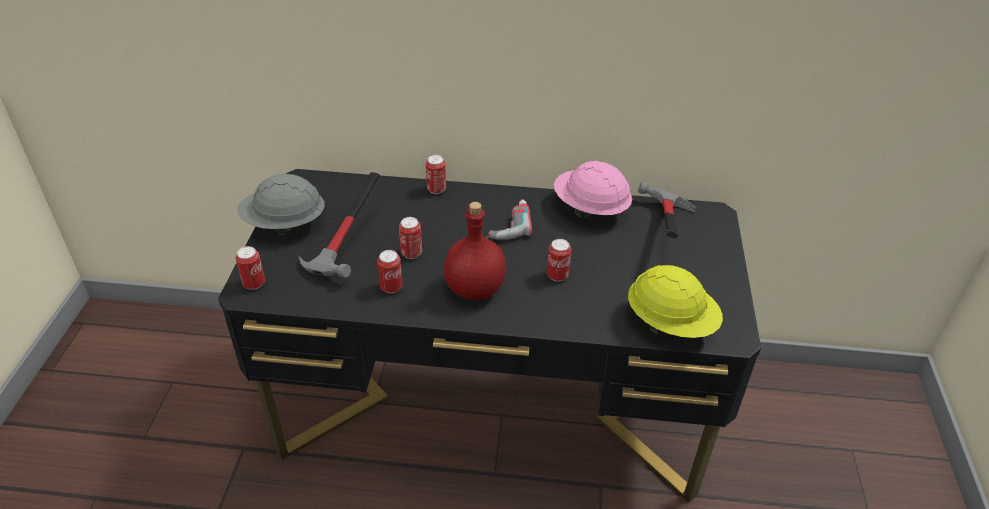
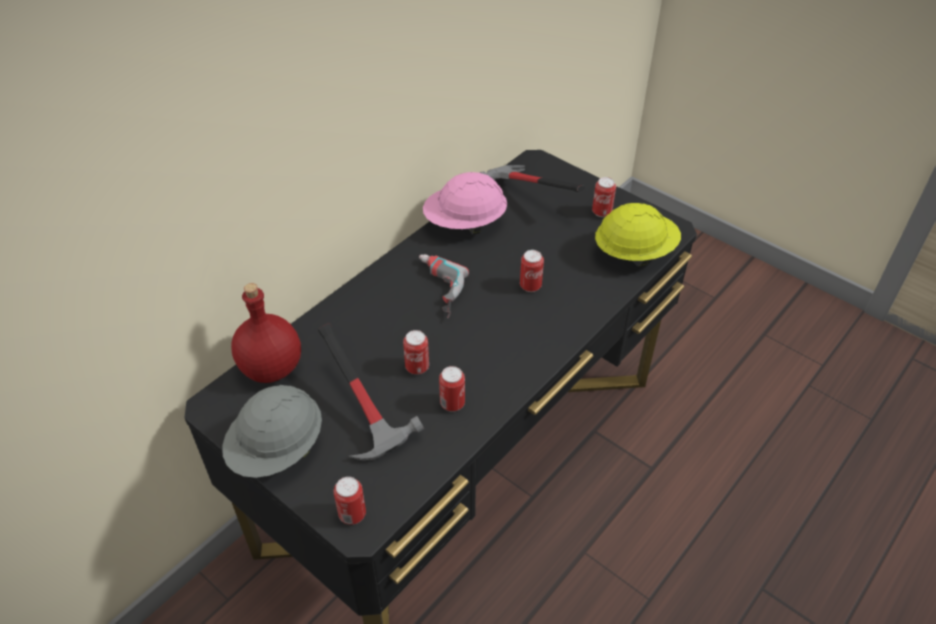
camera: 55 degrees left, 5 degrees up
(436, 189) = (339, 306): can -> can (601, 212)
(475, 288) = (503, 345): red bottle -> red bottle (271, 367)

